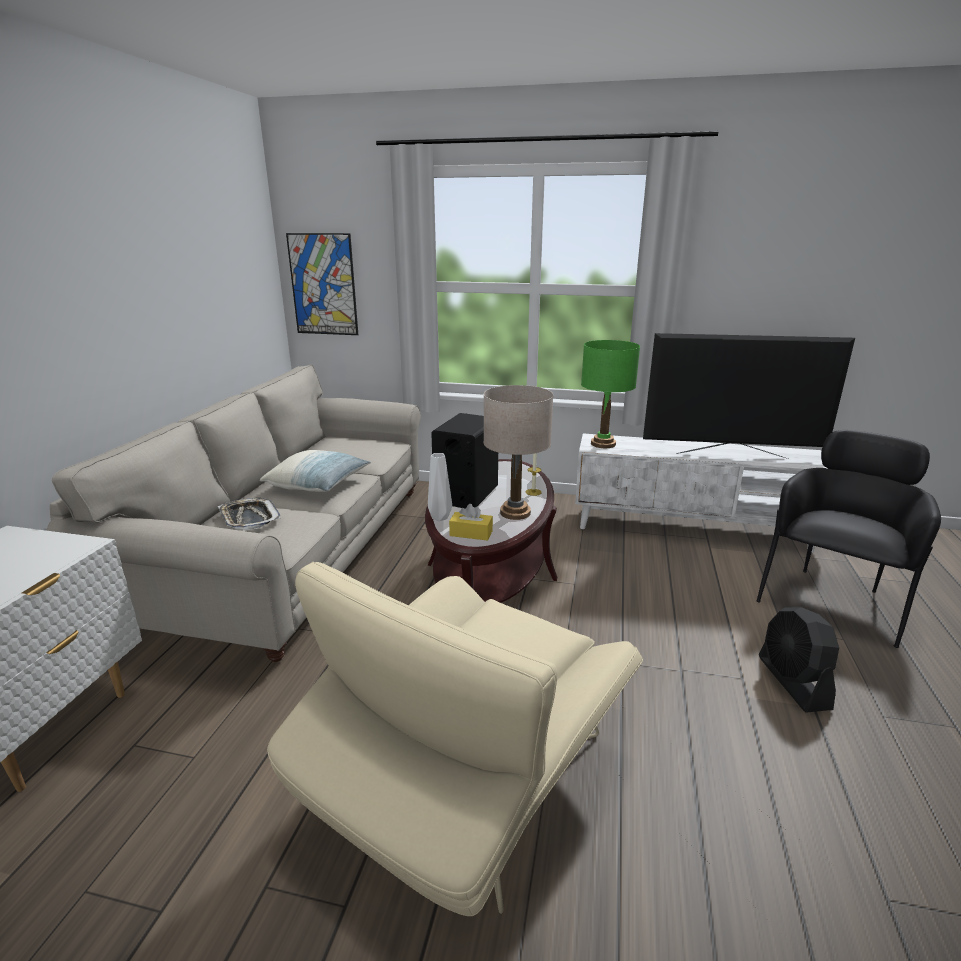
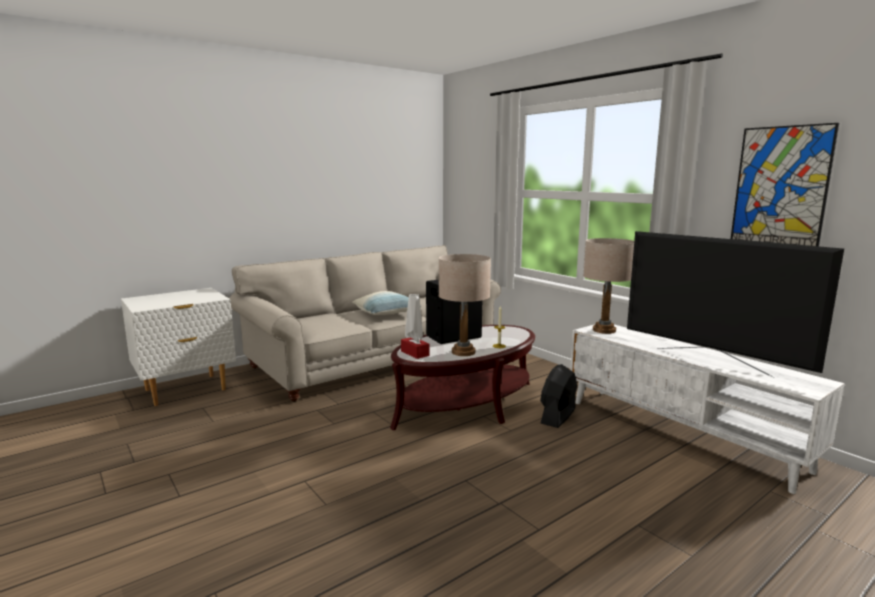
camera: 40 degrees right, 10 degrees down
(249, 518) = (325, 318): tray -> none
(323, 285) = (462, 191): picture -> picture (780, 187)
(464, 783) = (287, 484): beige armchair -> none
(471, 533) = (415, 353): yellow tissue box -> red tissue box
(603, 444) = (604, 330): green table lamp -> beige table lamp
(793, 682) = (578, 552): black fan -> black fan (558, 416)
(832, 599) = (741, 529): black armchair -> none

